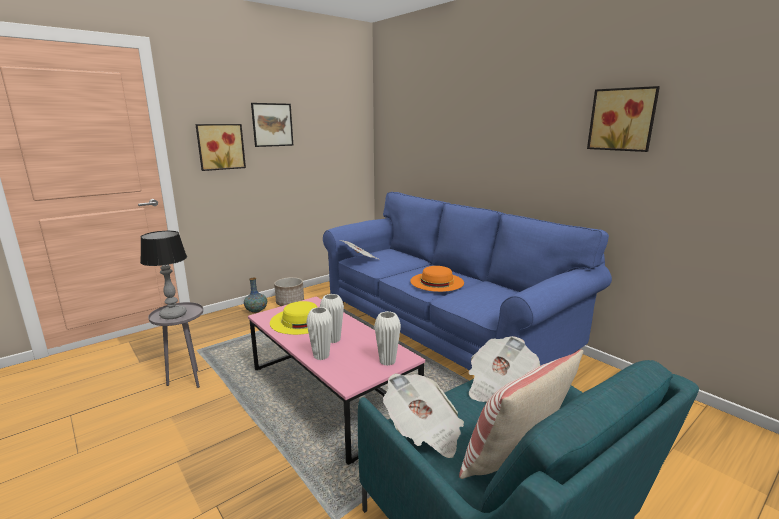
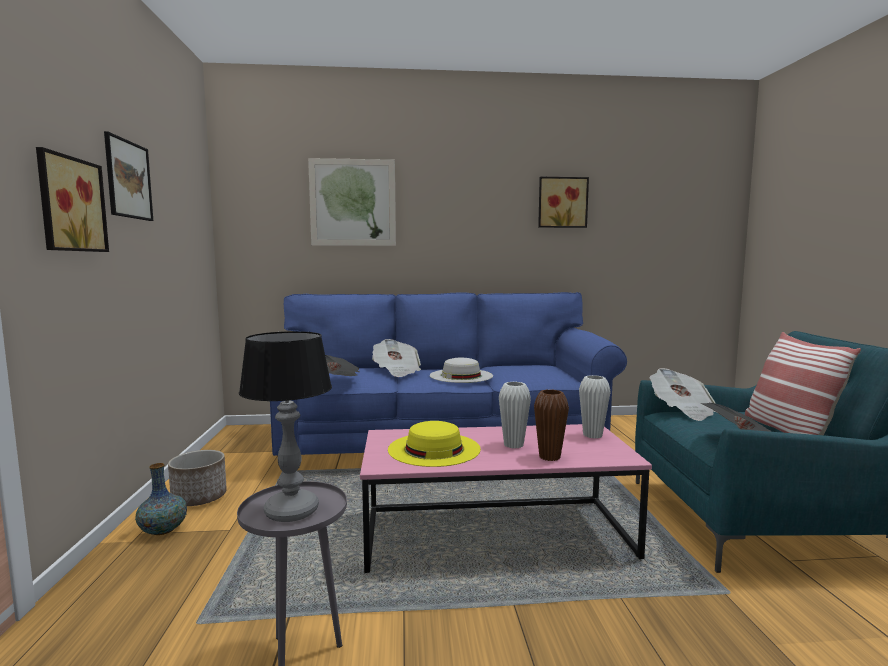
camera: 55 degrees left, 10 degrees down
(321, 356) = (549, 457): white vase -> brown vase
(414, 264) = (396, 371): none -> newspaper
(437, 281) = (461, 375): orange hat -> white hat
(441, 121) = (353, 202): none -> picture

